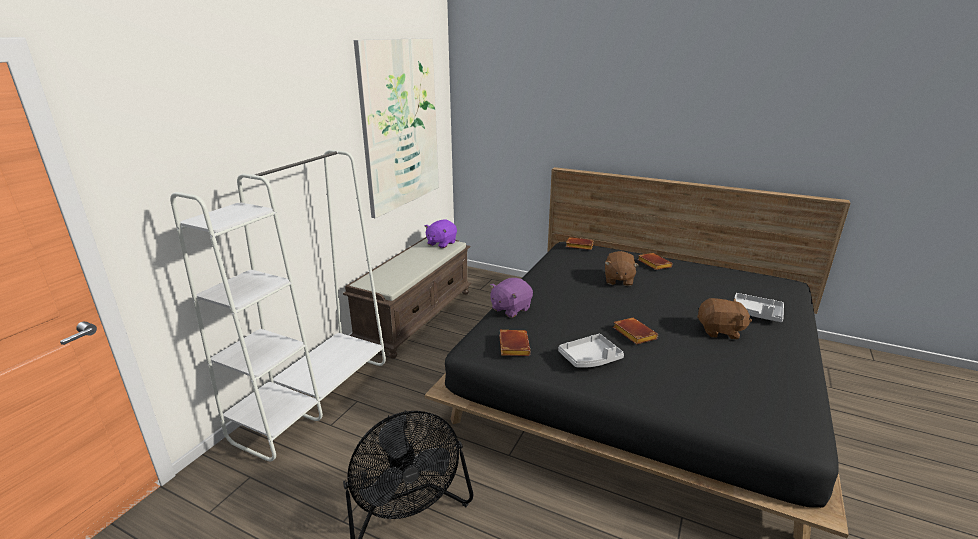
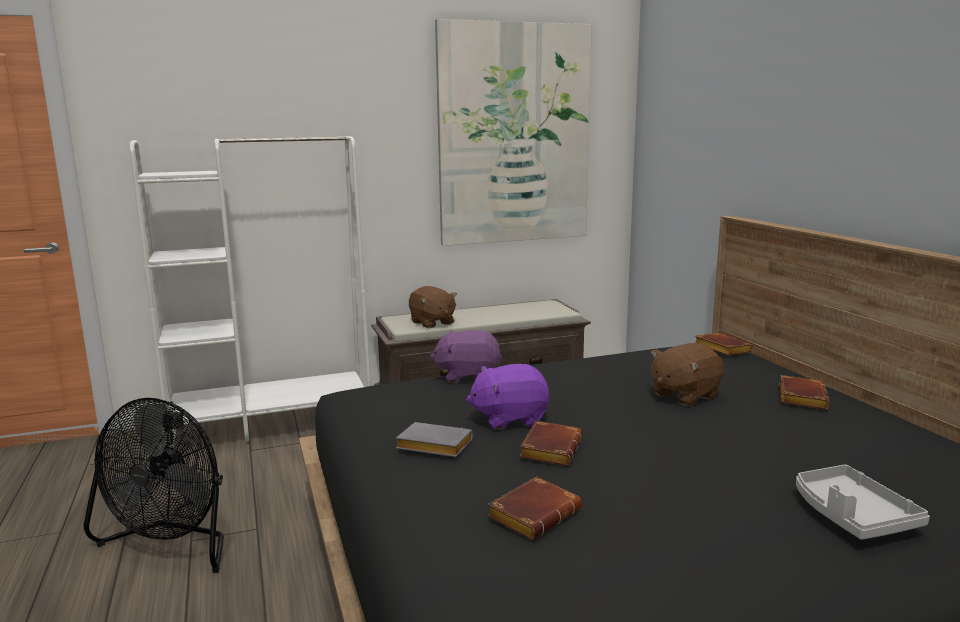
camera: 45 degrees right, 10 degrees down
(441, 243) = (549, 308): purple plush toy -> purple plush toy (509, 418)
(512, 345) = (385, 403): brown book -> brown book (534, 513)
(590, 358) = (432, 446): grey tray -> grey book
(720, 331) = (703, 503): brown plush toy -> brown plush toy (432, 323)

